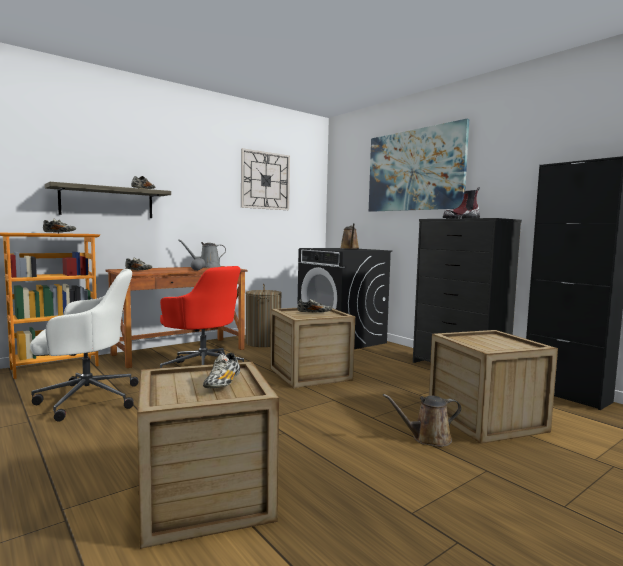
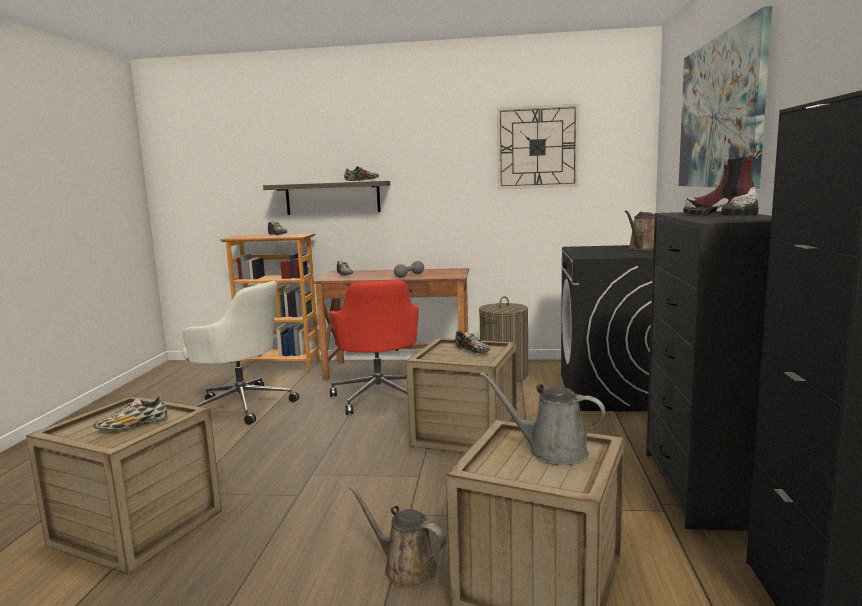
camera: 45 degrees right, 5 degrees up
(207, 267) = (437, 271): grey watering can -> grey watering can (551, 451)

